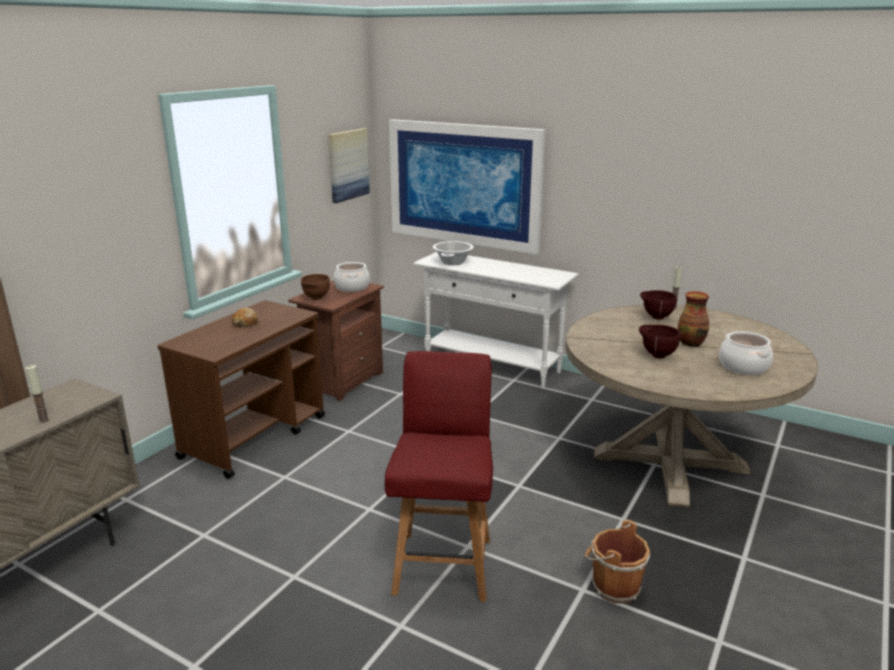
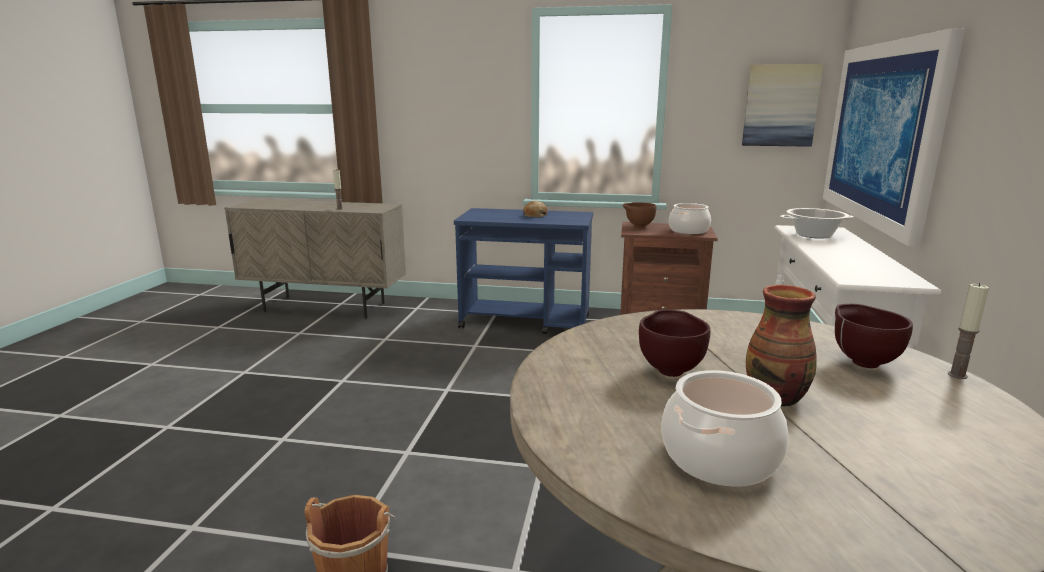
camera: 70 degrees right, 5 degrees down
(255, 436) = (526, 322): brown cart -> blue cart
(443, 563) = (374, 443): red chair -> none

